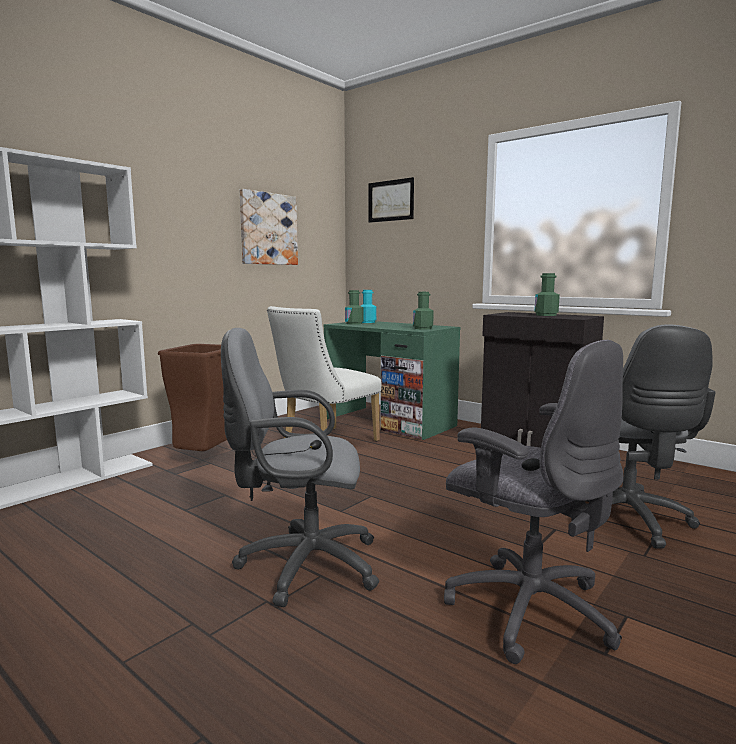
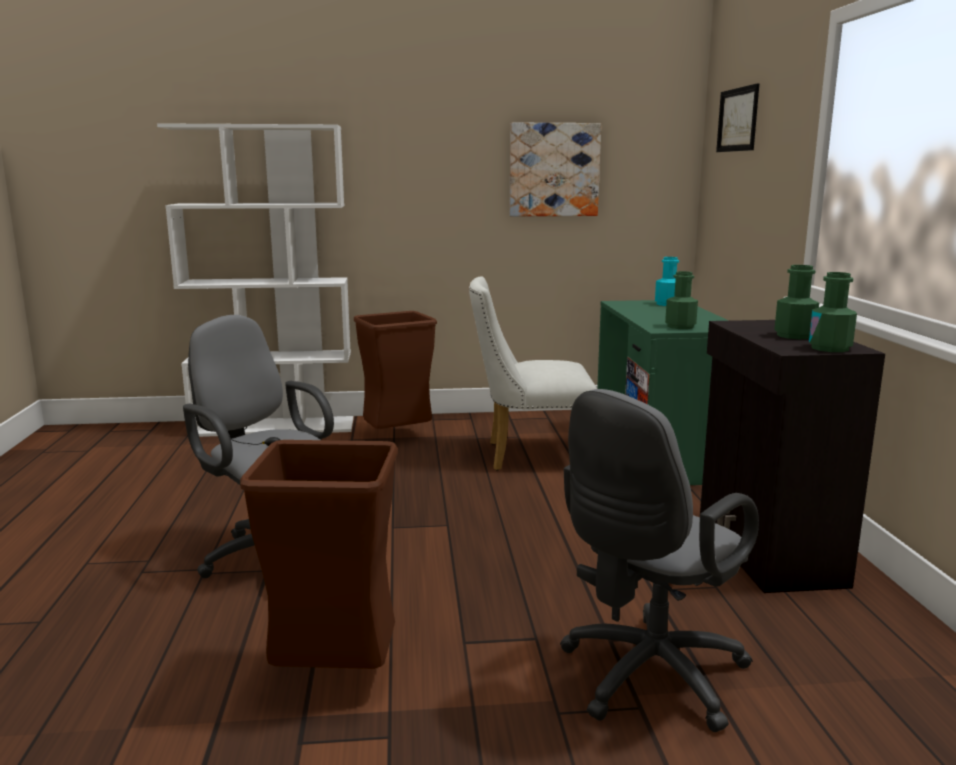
camera: 45 degrees right, 5 degrees up
(354, 323) = (638, 305): green bottle -> green bottle (829, 348)
(528, 608) = (333, 678): grey office chair -> brown trash can

